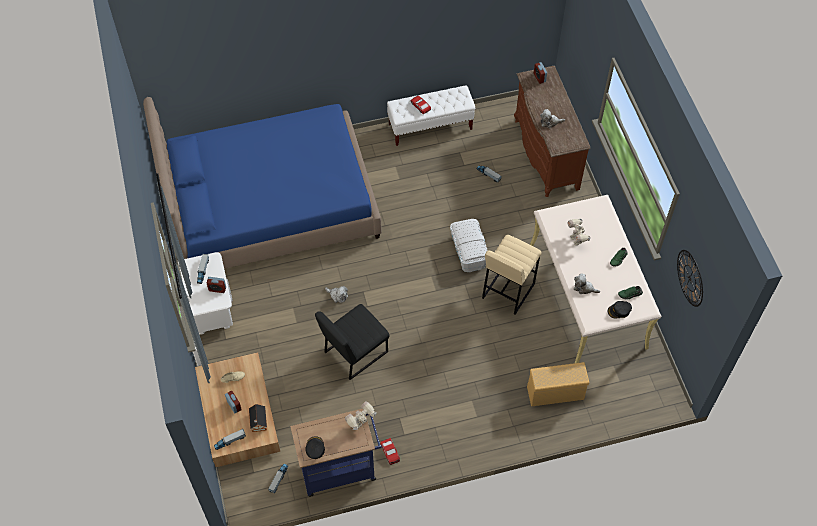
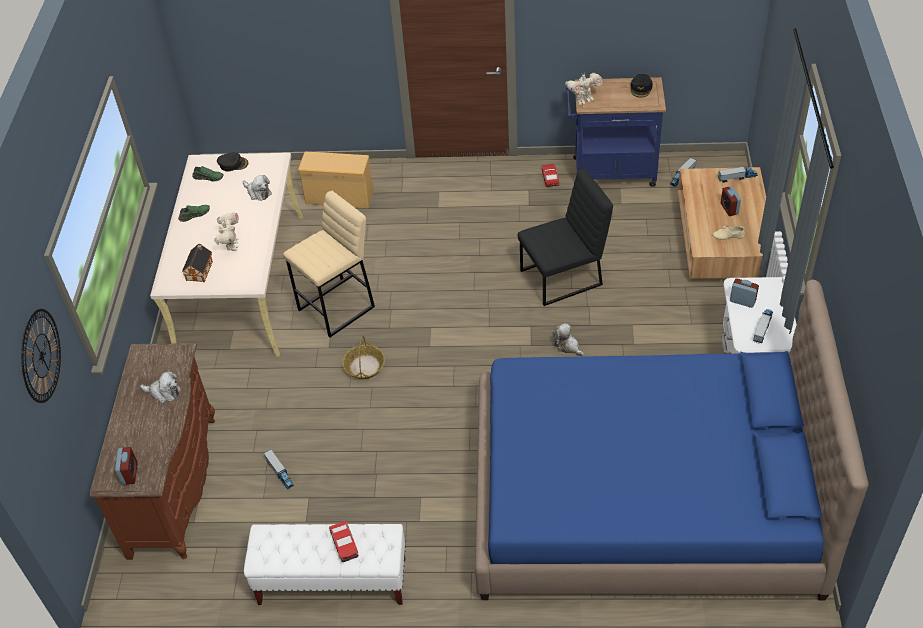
camera: 160 degrees left, 10 degrees down
(258, 422) = (700, 189): toy house -> toy house (200, 270)
(469, 252) = (364, 366): white storage box -> basket
(690, 278) = (149, 87): wall clock -> wall clock (41, 355)

